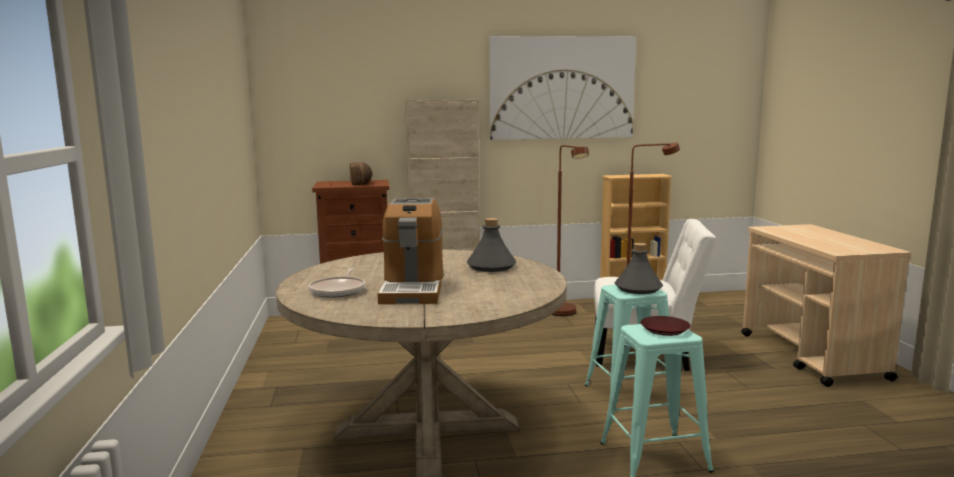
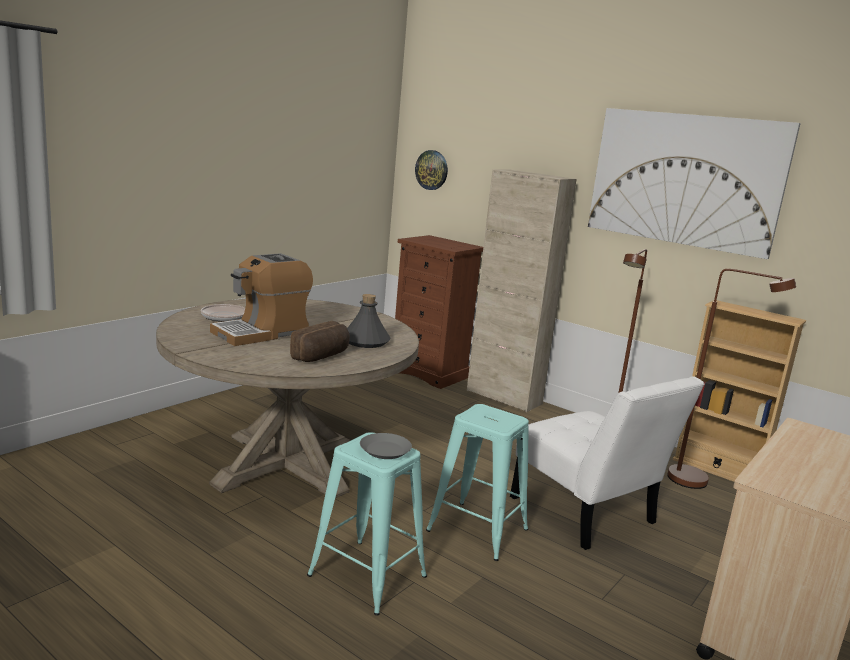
camera: 45 degrees right, 5 degrees up
(305, 114) = (432, 170): none -> wall clock
(361, 183) = (449, 244): bread -> bread (322, 356)
(638, 289) = (496, 419): grey bottle -> none
(665, 330) = (384, 450): brown plate -> grey plate

